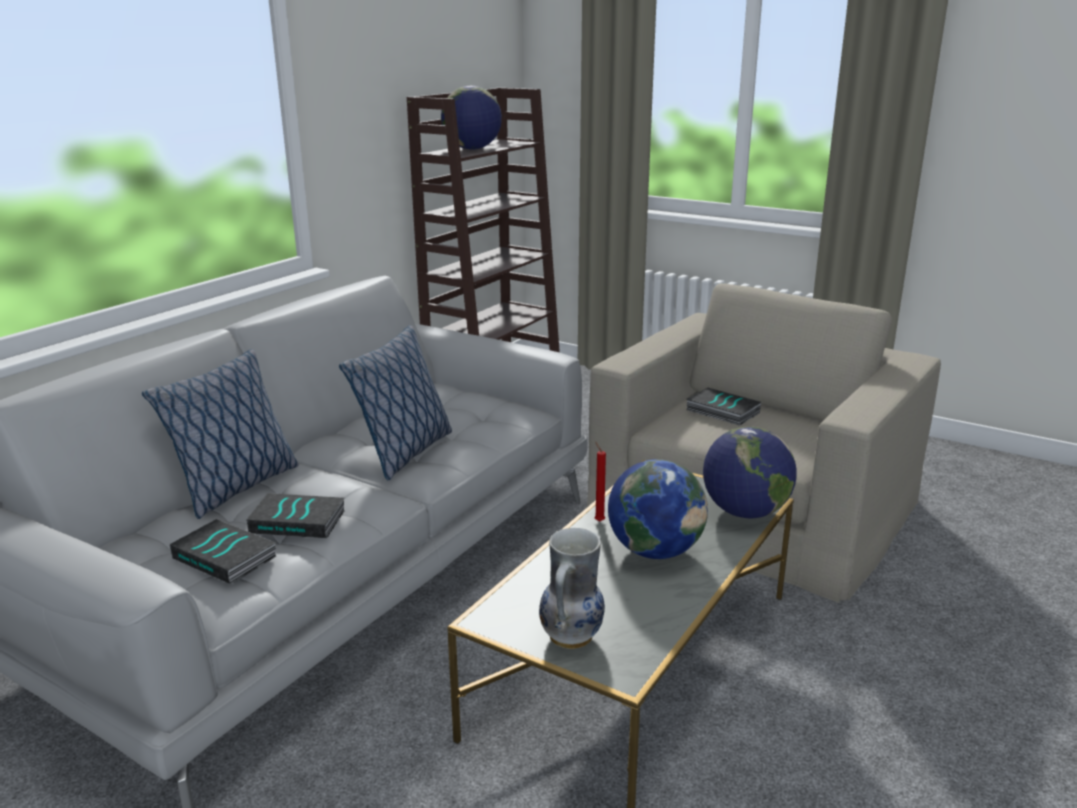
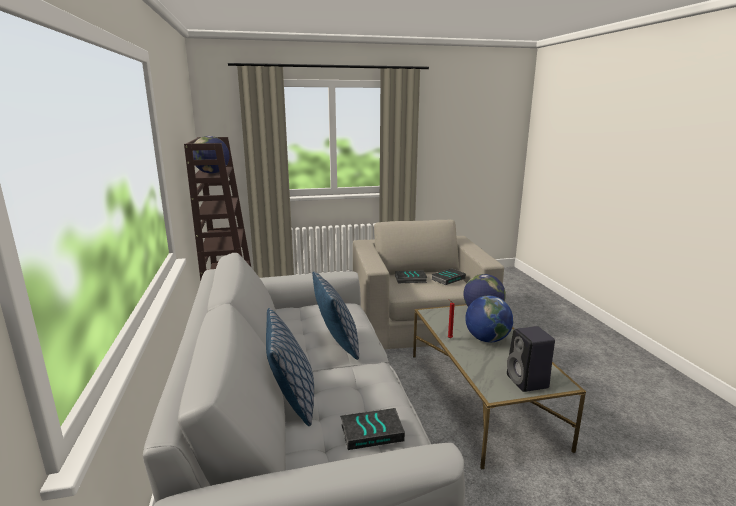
camera: 45 degrees left, 5 degrees down
(299, 521) = (364, 397): book -> book (448, 279)
(572, 637) = (528, 382): vase -> black speaker

